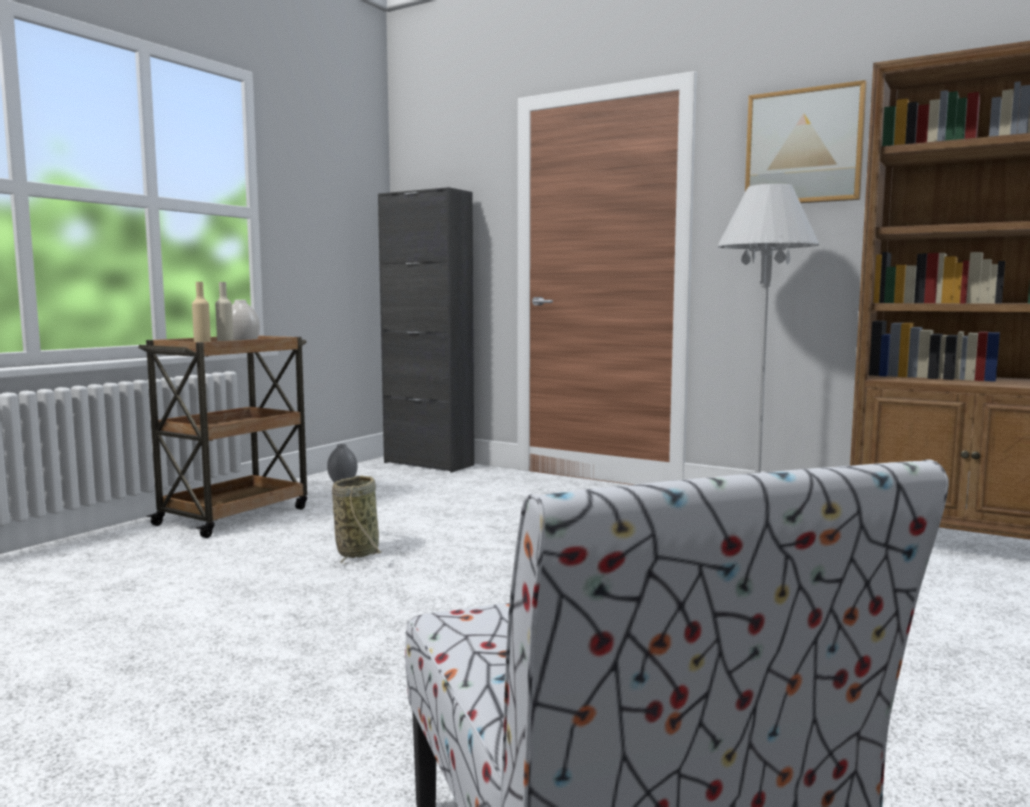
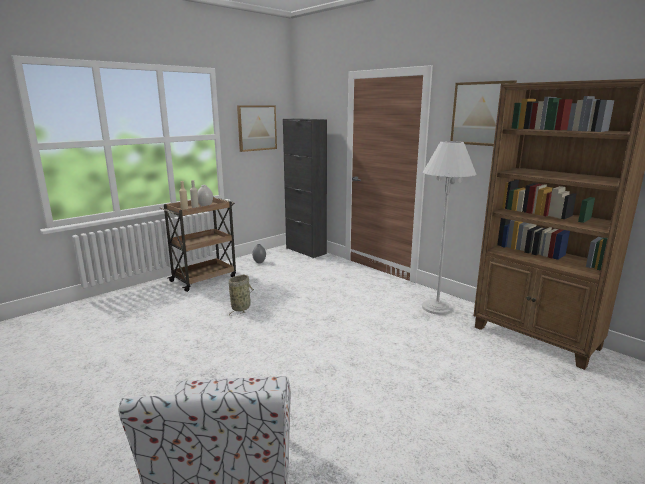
camera: 15 degrees right, 10 degrees up
(327, 208) = (257, 128): none -> picture

